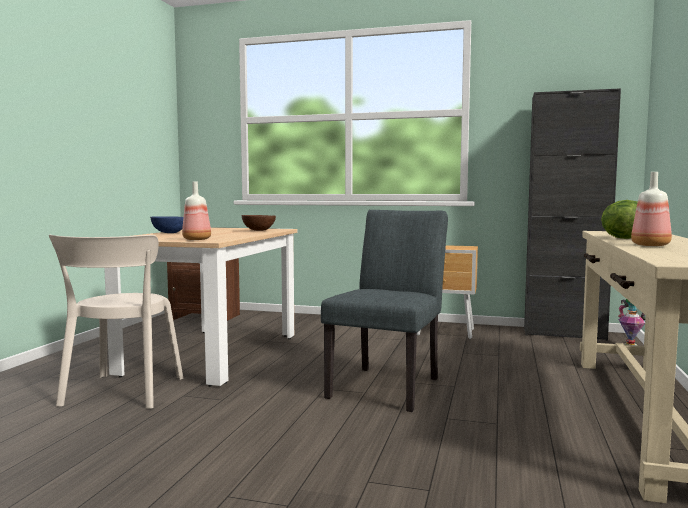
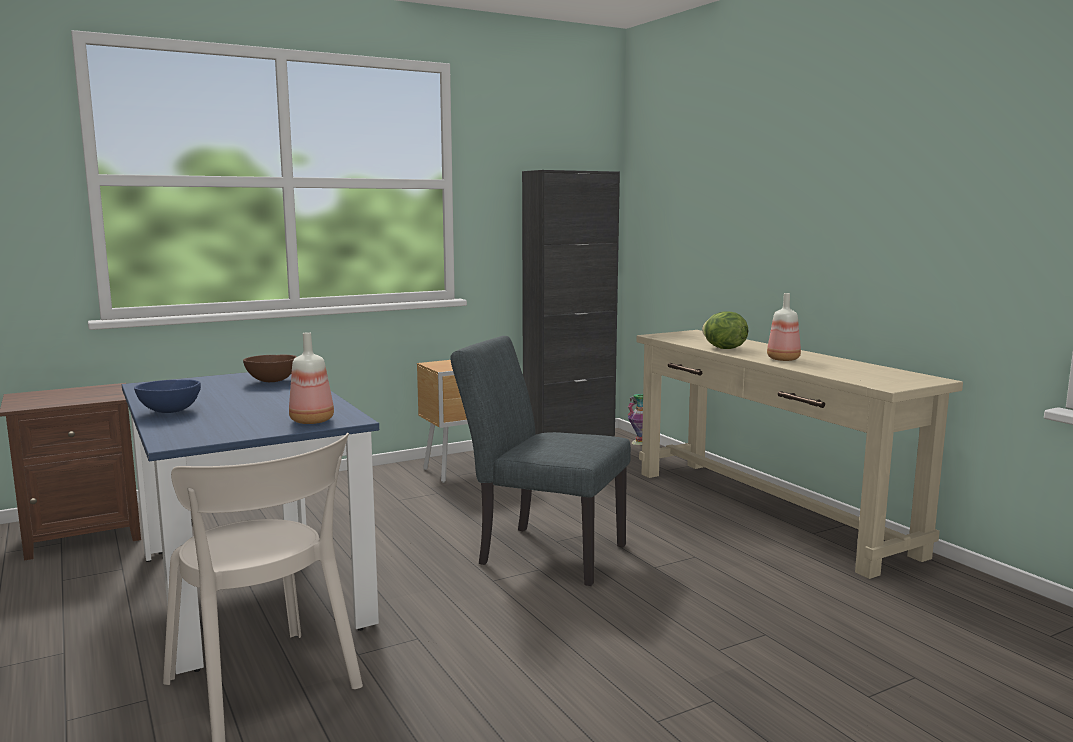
camera: 45 degrees left, 5 degrees up
(213, 354) = (251, 587): beige dining table -> blue dining table
(388, 385) = (542, 552): grey chair -> grey chair turned 45 degrees counterclockwise

